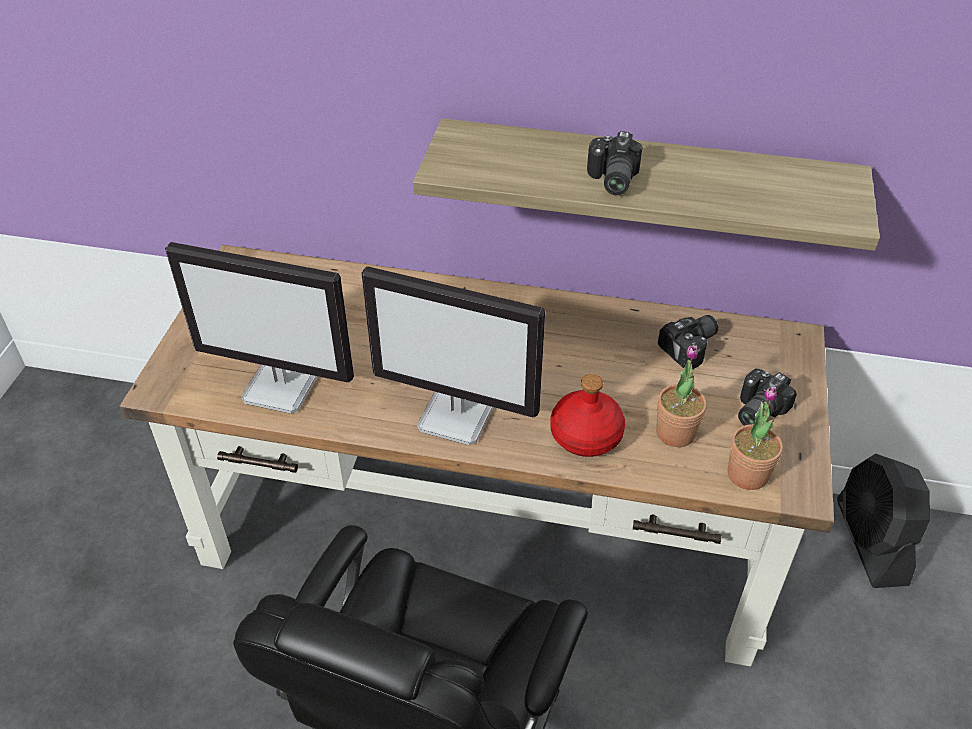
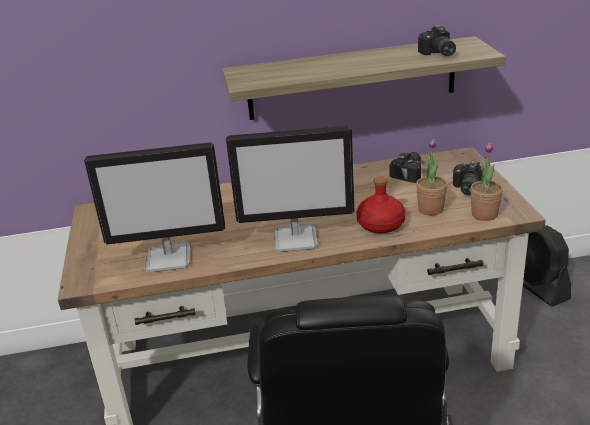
camera: 20 degrees left, 15 degrees down
(610, 180) = (345, 67): camera -> camera (437, 53)

